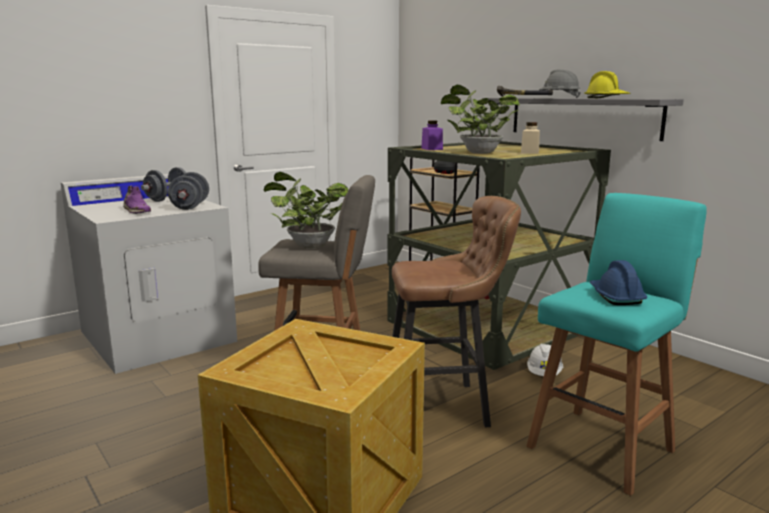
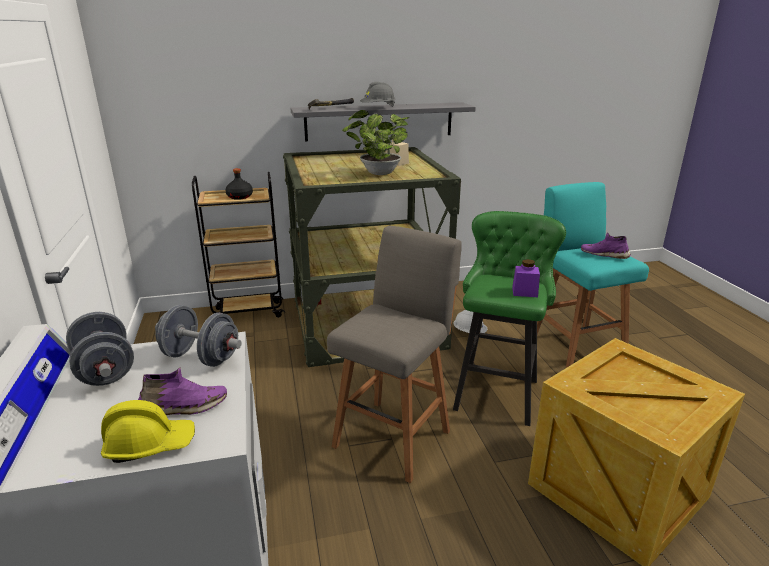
camera: 65 degrees left, 10 degrees up
(307, 246) = (390, 323): potted plant -> none
(432, 149) = (322, 179): purple jar -> purple jar (524, 292)
(449, 406) = (498, 387): brown stool -> green stool
(606, 98) = (419, 106): yellow hard hat -> yellow hard hat (150, 444)
(615, 297) = (604, 255): blue hard hat -> purple shoe

